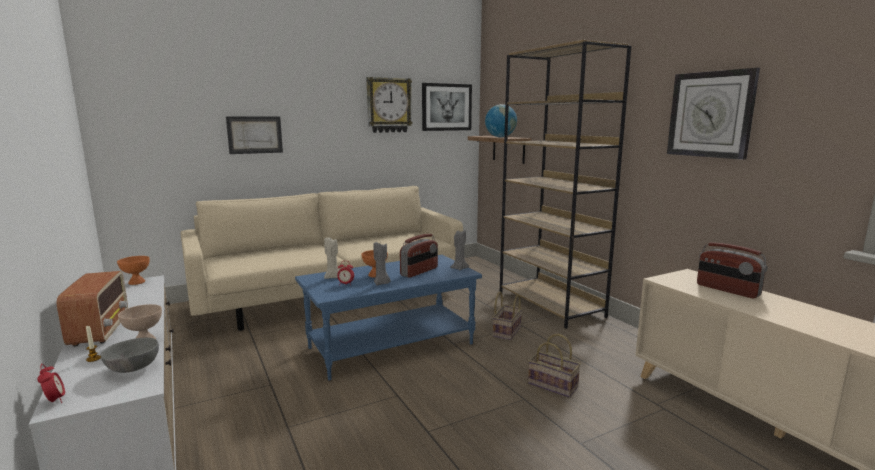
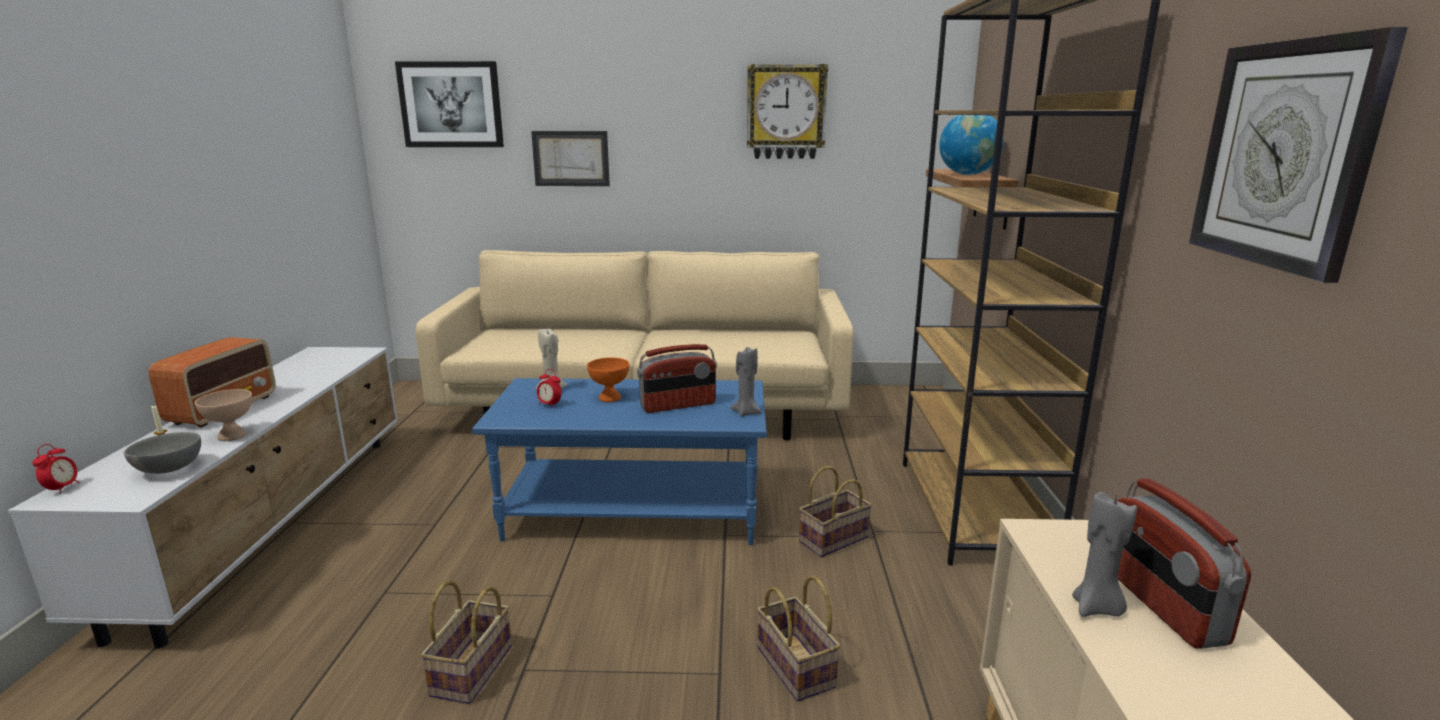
camera: 30 degrees right, 5 degrees up
(136, 282) = (348, 352): orange bowl -> none
(381, 283) = (595, 414): grey candle -> grey candle (1096, 608)
(400, 443) = (472, 672): none -> basket
(446, 107) = (899, 114): picture -> picture (451, 105)

